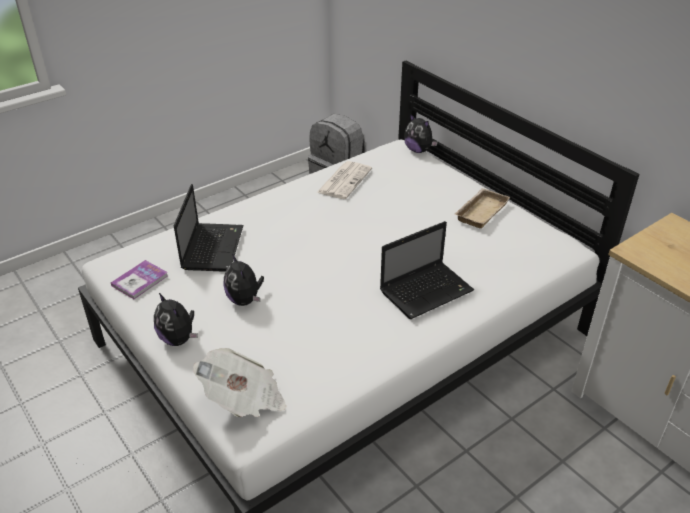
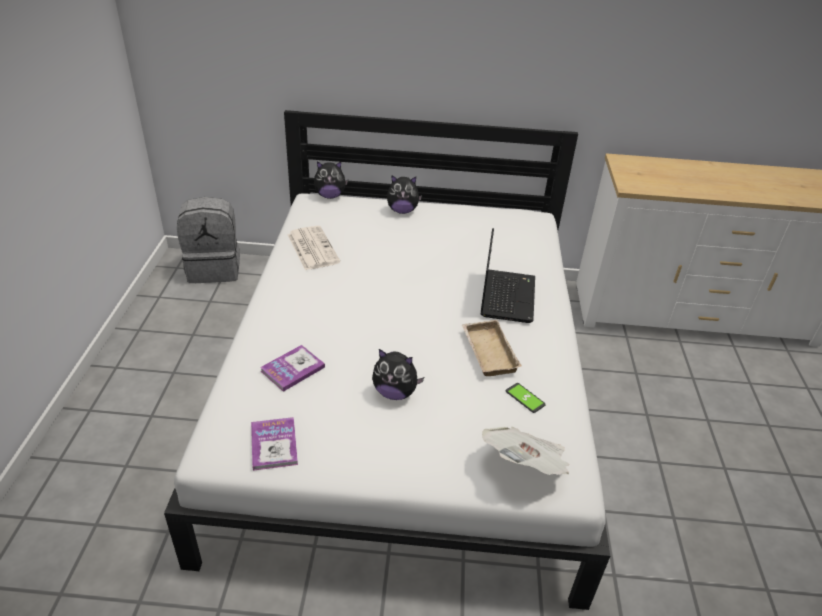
camera: 50 degrees left, 0 degrees up
(178, 339) = (398, 464): plush toy -> plush toy (402, 211)
(212, 247) = (292, 369): laptop -> book
(316, 363) = (525, 398): none -> phone
(480, 211) = (447, 220): beige tray -> beige tray (487, 352)

